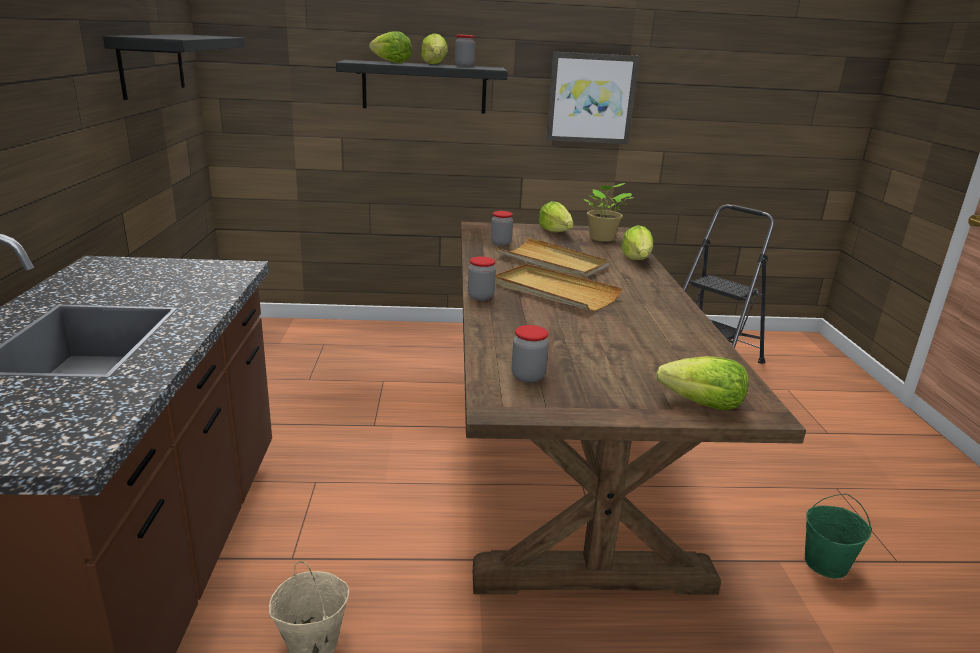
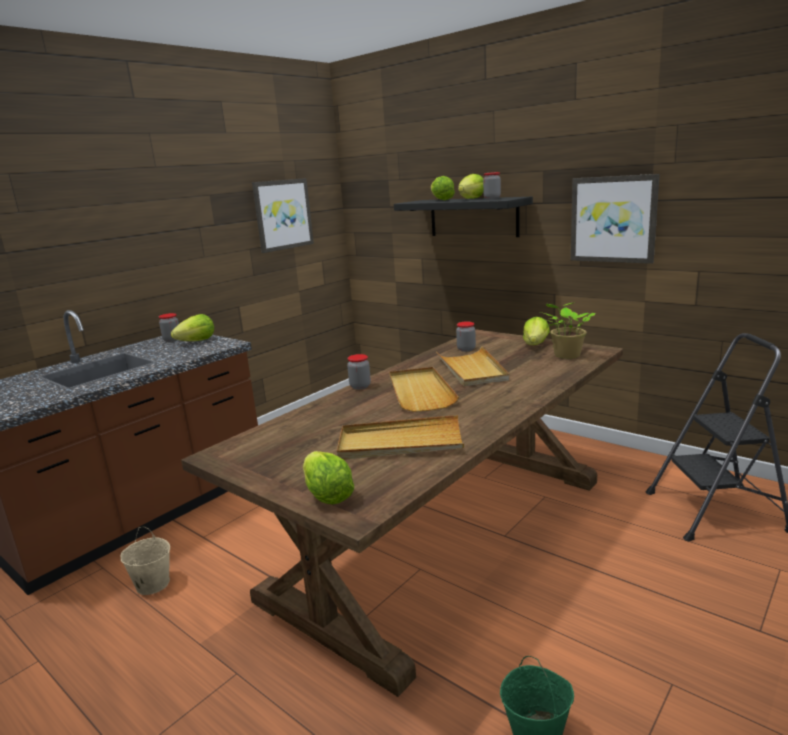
camera: 45 degrees right, 5 degrees down
(152, 64) = (283, 214): black shelf -> picture
(528, 376) = (268, 443): jar -> jar (172, 340)
(637, 259) = (555, 378): lettuce -> lettuce (197, 341)
(648, 341) = (400, 443): none -> beige tray

